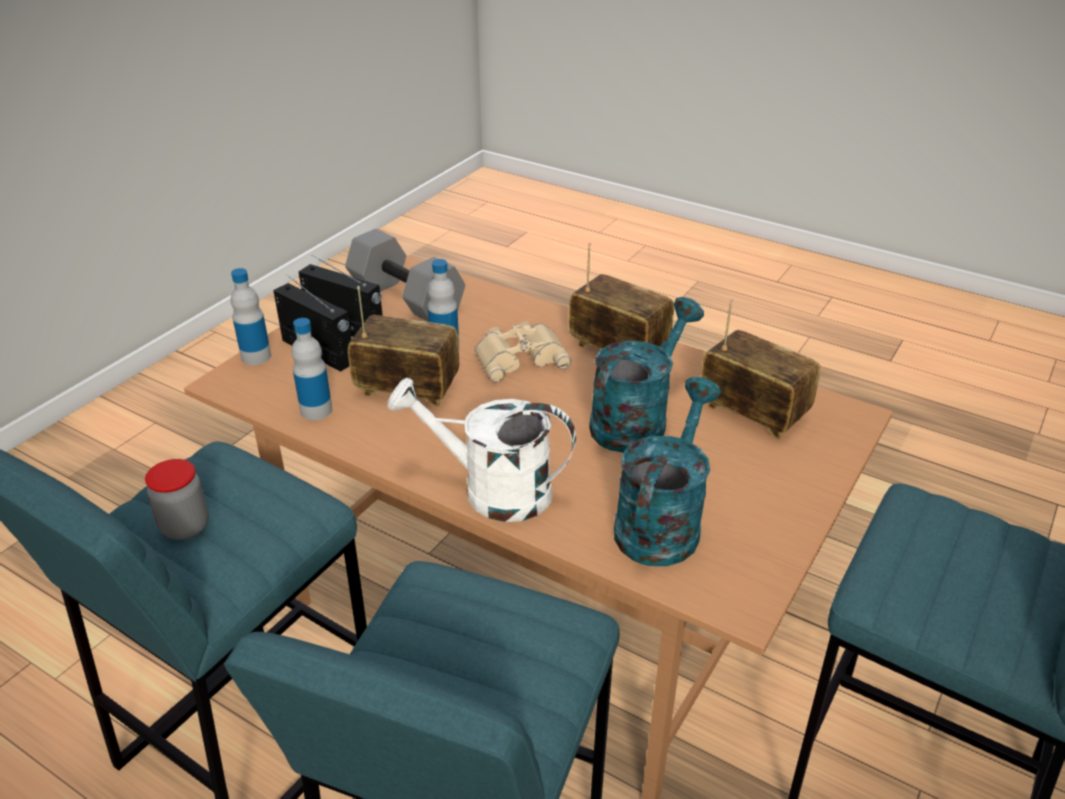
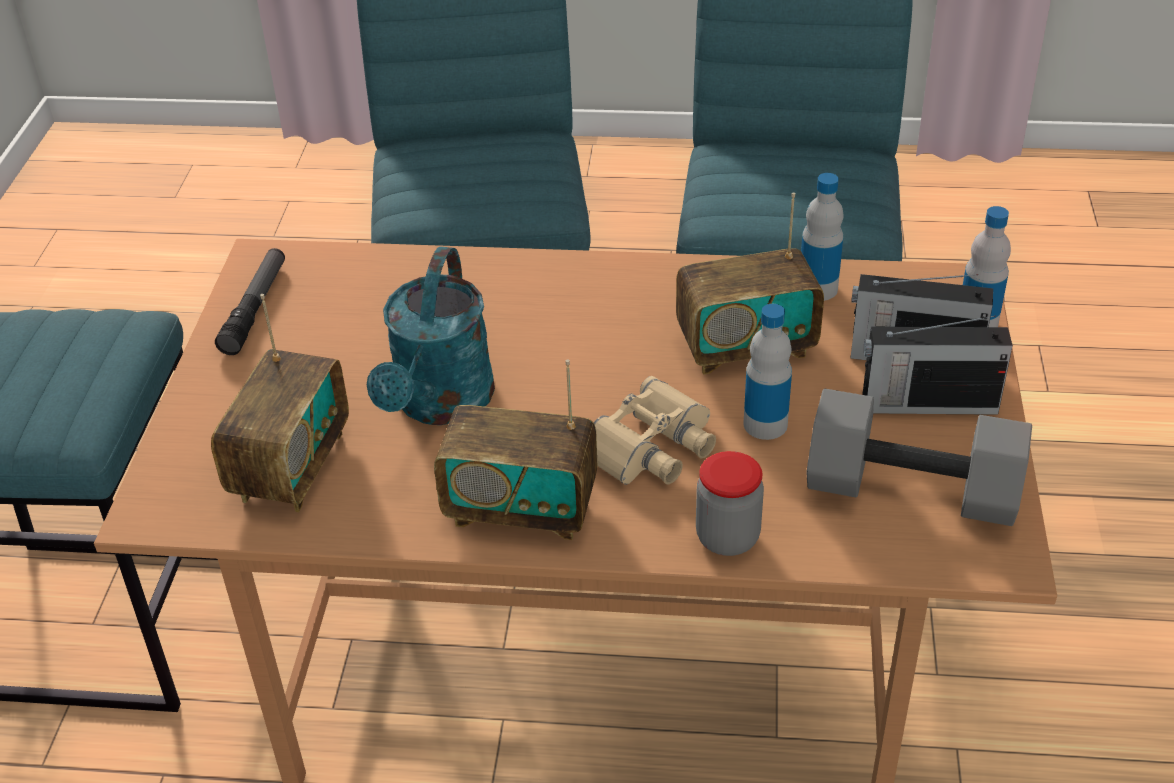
camera: 155 degrees right, 5 degrees up
(185, 527) = (798, 167): jar -> jar (727, 538)
(491, 490) = (550, 275): white watering can -> none
(662, 521) = (360, 302): turquoise watering can -> none
(753, 413) = (291, 466): radio -> radio turned 90 degrees counterclockwise
(757, 549) = (255, 308): none -> flashlight

